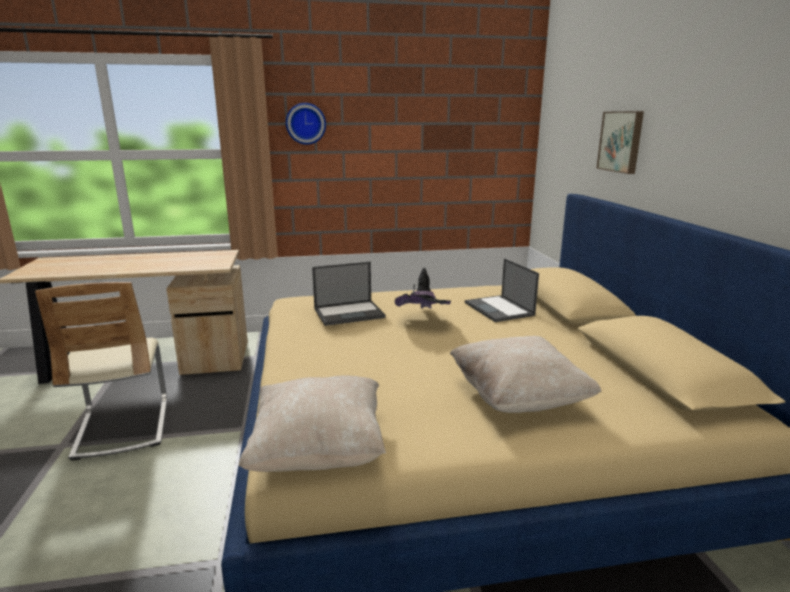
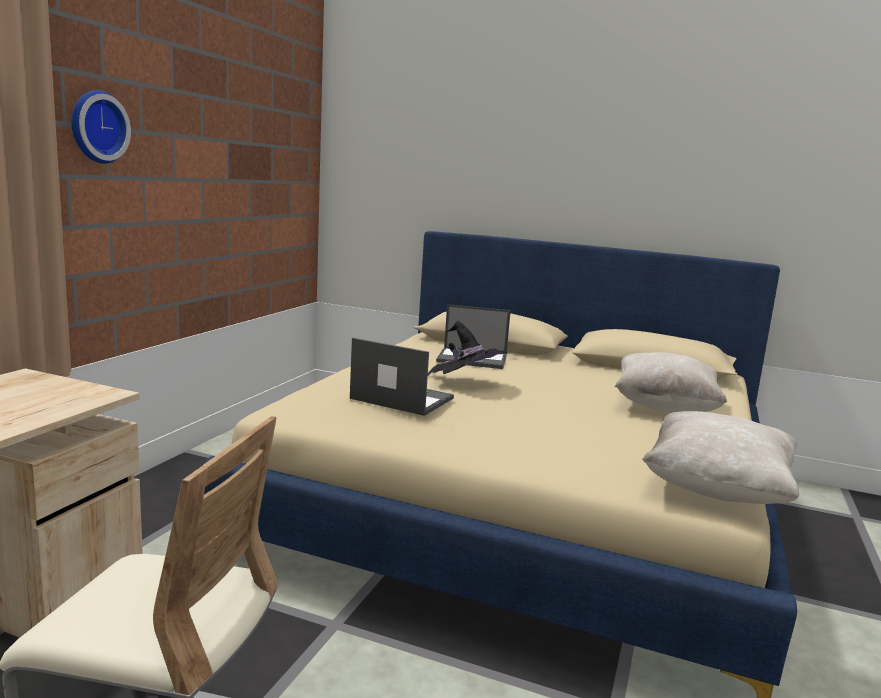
camera: 60 degrees left, 5 degrees down
(350, 313) = (400, 398): laptop -> laptop turned 75 degrees counterclockwise
(621, 141) = (490, 177): picture -> none

